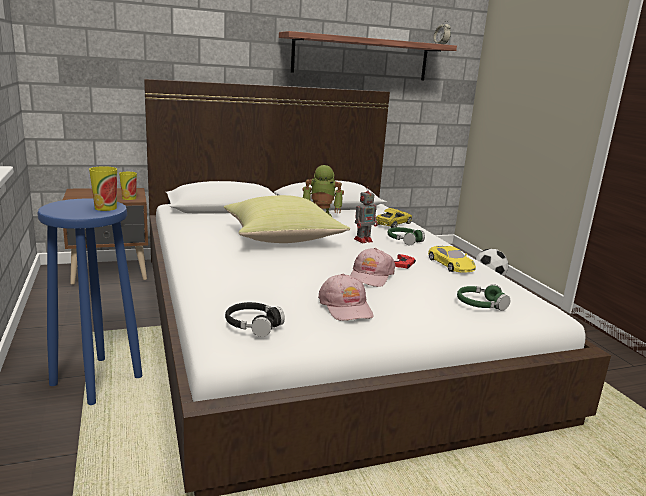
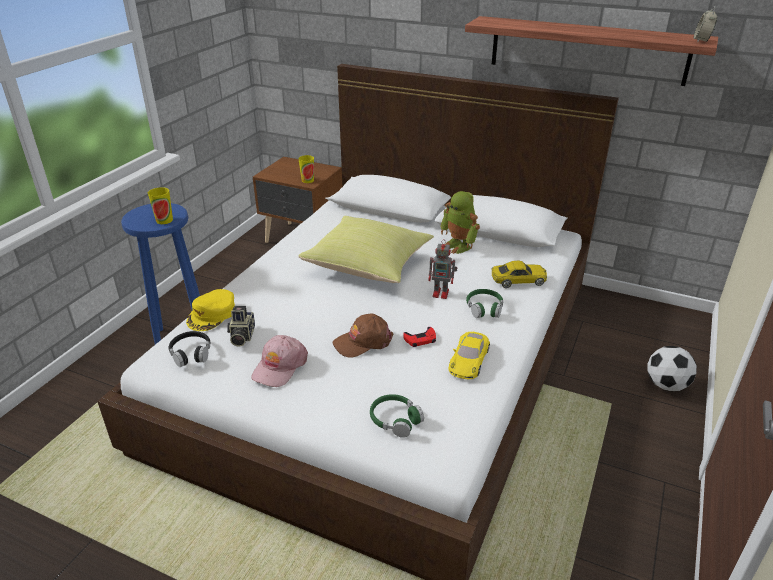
camera: 45 degrees right, 15 degrees up
(215, 297) = (212, 315): none -> yellow cap
(275, 300) = (241, 336): none -> camera
(370, 276) = (363, 342): pink cap -> brown cap

